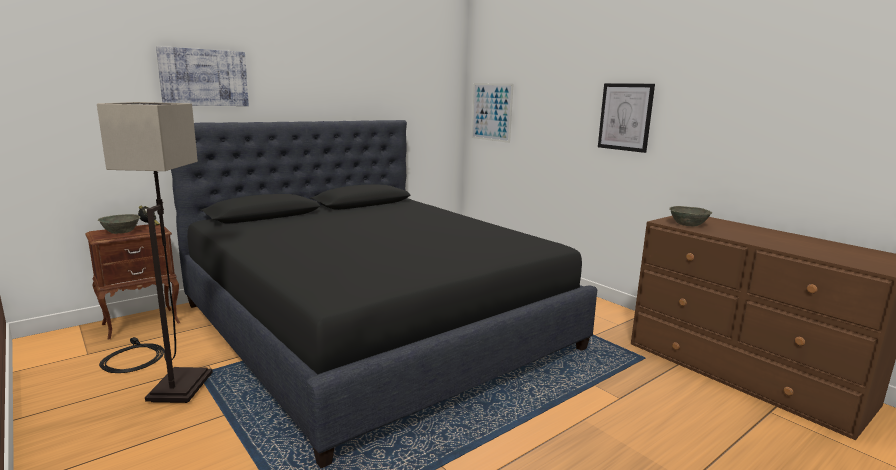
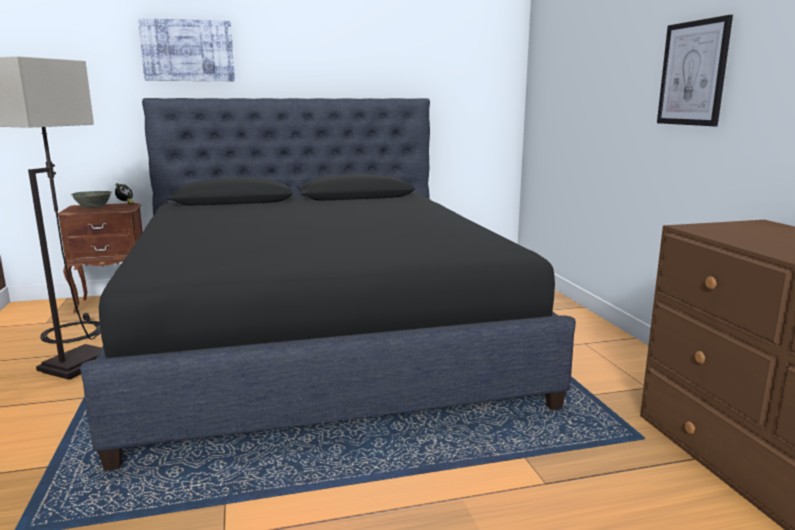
camera: 25 degrees right, 0 degrees up
(491, 112) = (549, 86): picture -> none
(688, 224) = (730, 233): grey bowl -> none

